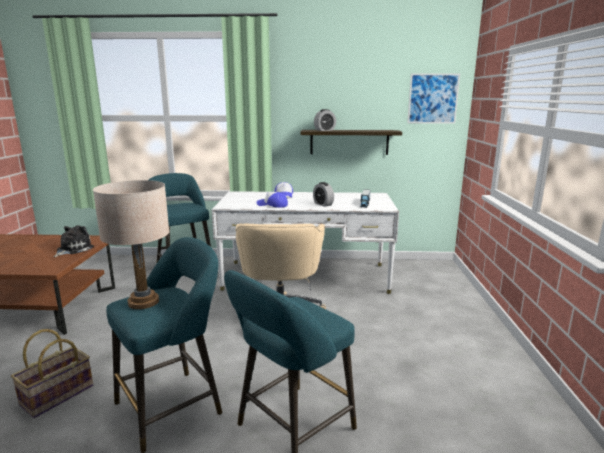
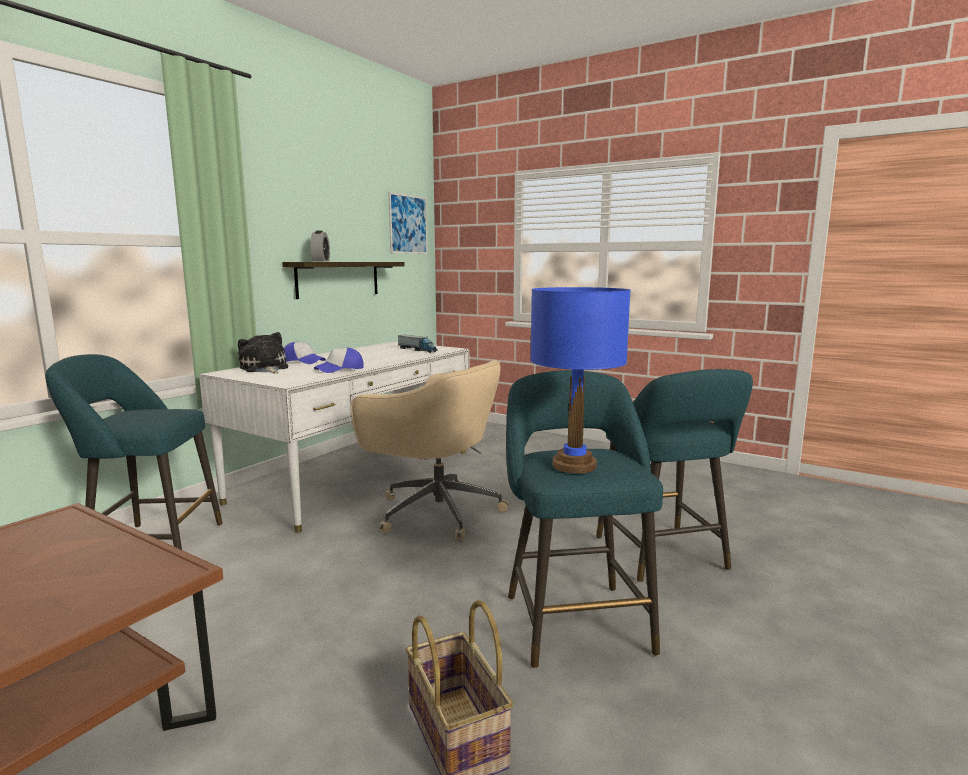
camera: 60 degrees left, 5 degrees down
(73, 249) = (72, 547): plush toy -> plush toy (264, 368)
(143, 302) = (574, 466): beige table lamp -> blue table lamp
(323, 204) = (387, 358): alarm clock -> none

